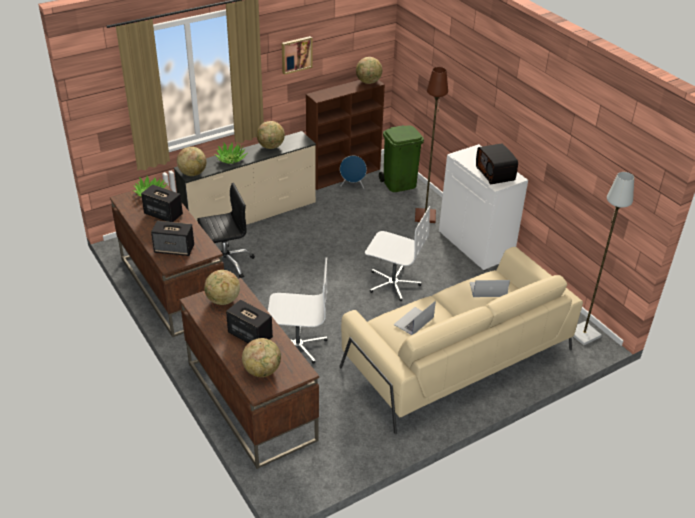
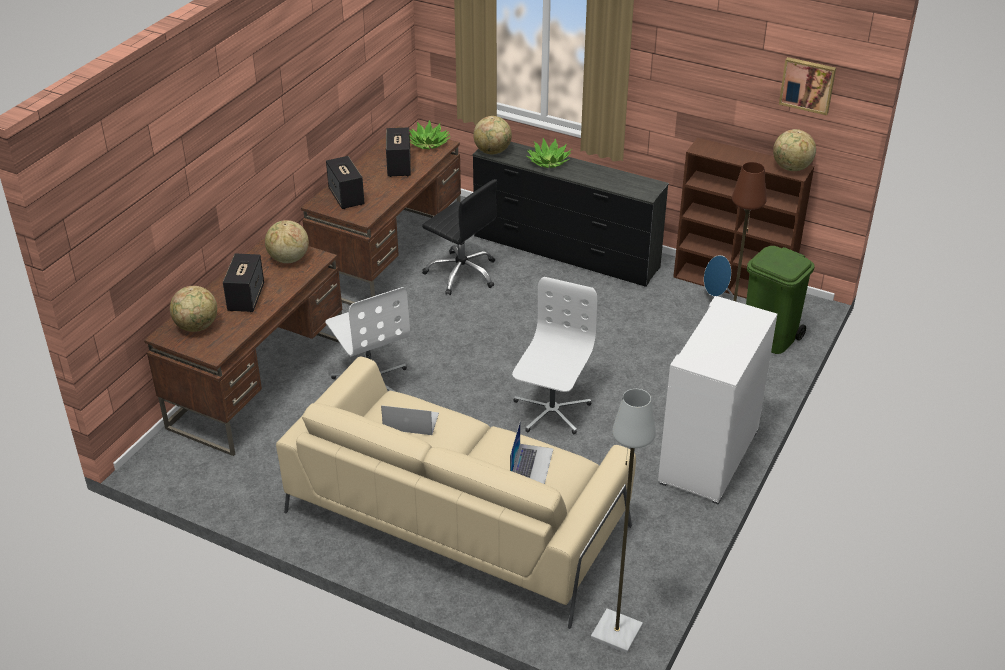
camera: 60 degrees right, 0 degrees up
(250, 215) = (565, 252): beige dresser -> black dresser
(271, 147) = (606, 176): globe -> none
(296, 54) = (693, 75): picture -> picture (807, 85)
(393, 283) = (551, 411): white office chair -> white office chair turned 150 degrees counterclockwise
(487, 289) = (531, 463): laptop -> laptop turned 45 degrees clockwise
(495, 174) = (716, 351): radio -> none

